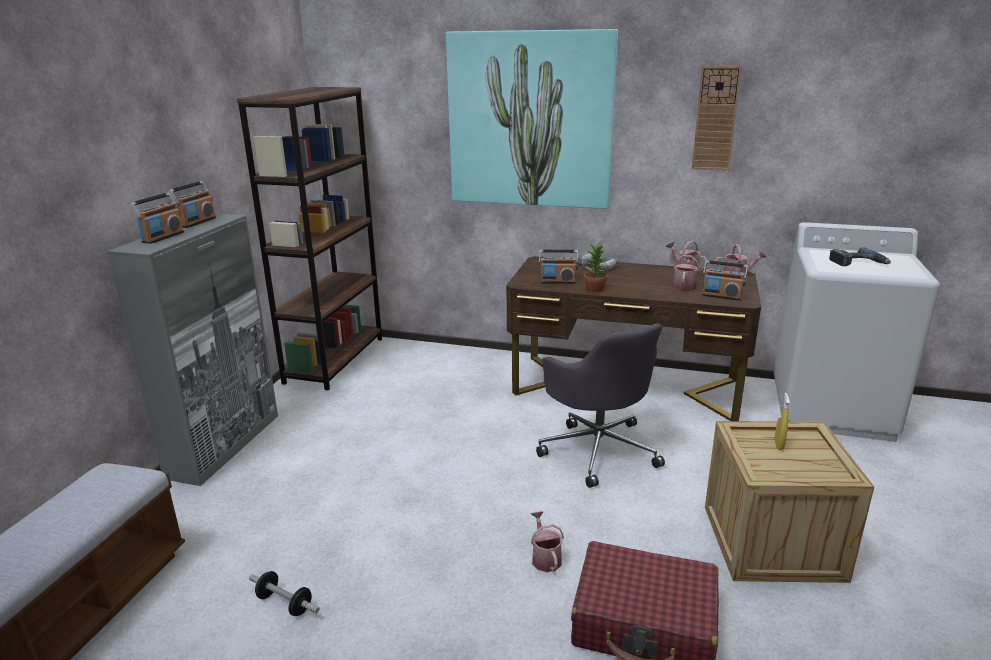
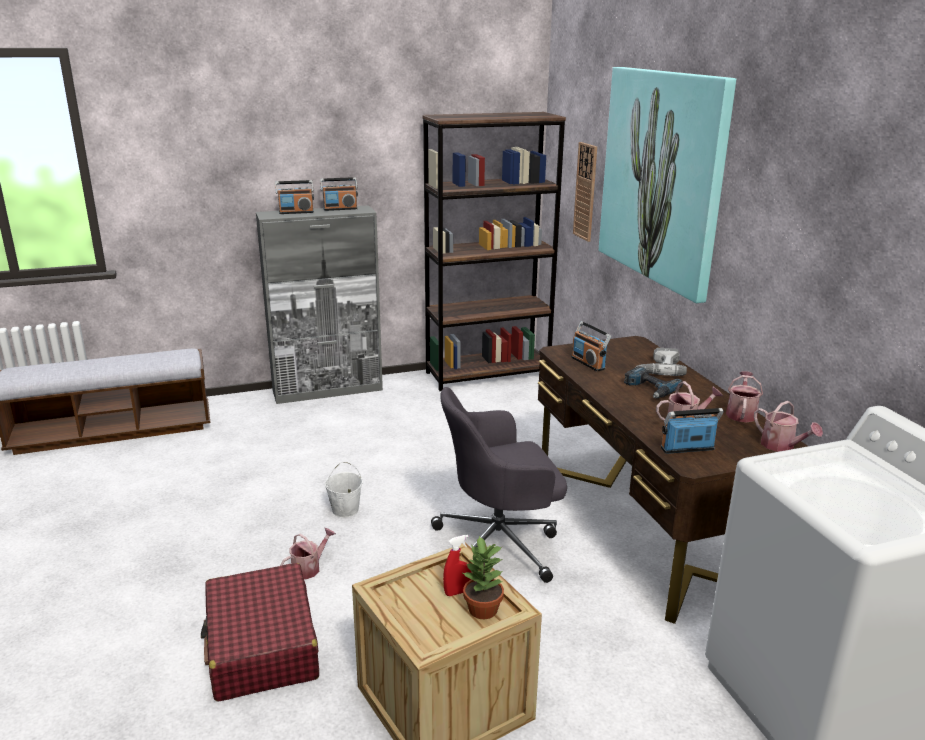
camera: 55 degrees right, 0 degrees up
(285, 603) = (185, 482): dumbbell -> none
(469, 506) = (345, 510): none -> white bucket
(595, 289) = (596, 383): potted plant -> potted plant (483, 610)
(598, 449) = (499, 545): grey office chair -> grey office chair turned 45 degrees clockwise
(715, 119) = (812, 217): wall clock -> wall clock (585, 191)
(721, 296) = (687, 449): radio -> radio turned 90 degrees clockwise
(778, 445) = (457, 592): yellow spray bottle -> red spray bottle
(858, 263) = (845, 484): power drill -> power drill (649, 389)

